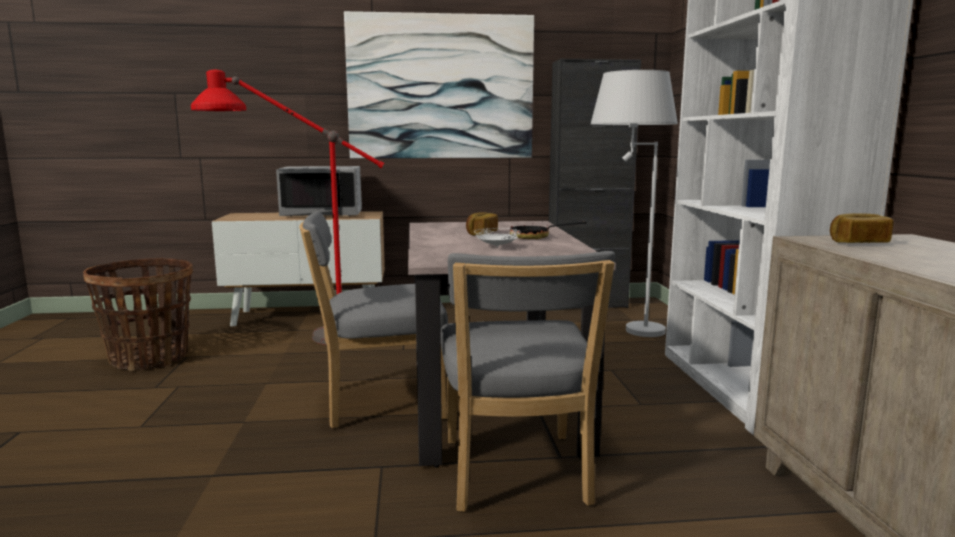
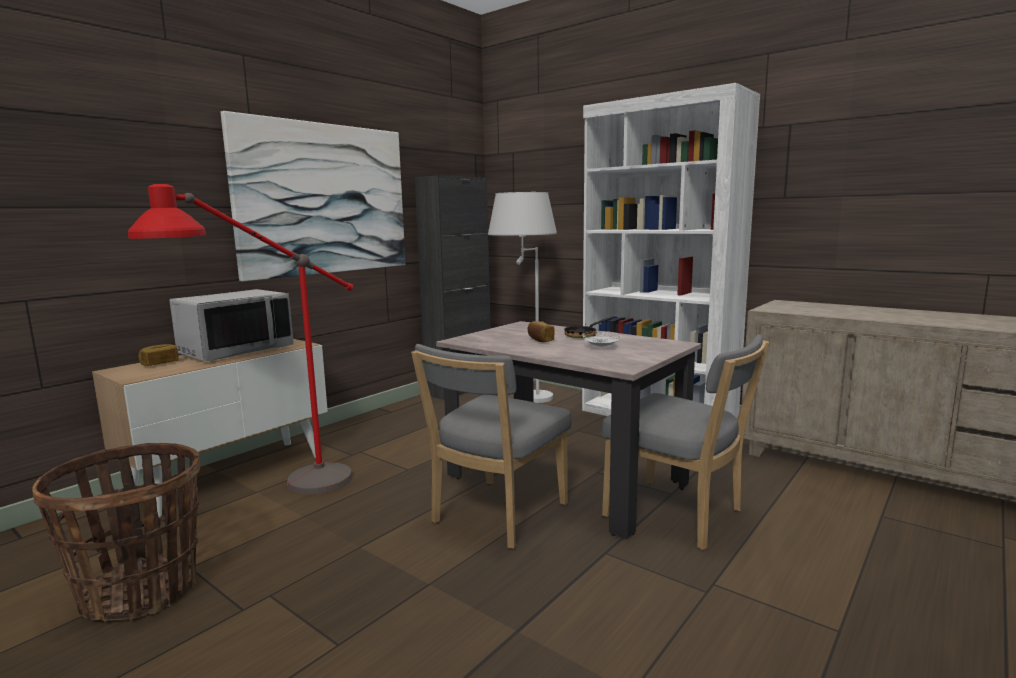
camera: 45 degrees left, 0 degrees up
(858, 243) = (789, 308): bread -> bread (160, 363)

